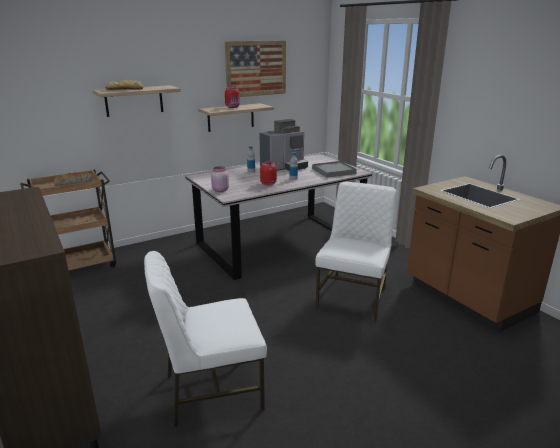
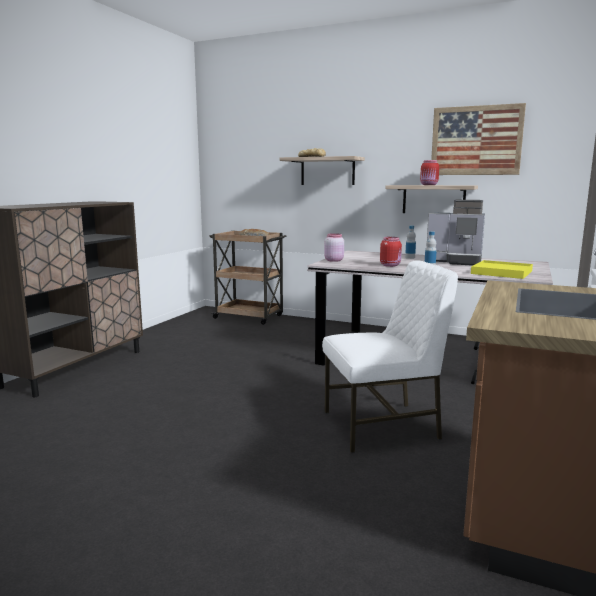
camera: 55 degrees right, 10 degrees down
(211, 390) = (134, 408): white chair -> none
(333, 171) = (501, 272): grey tray -> yellow tray

